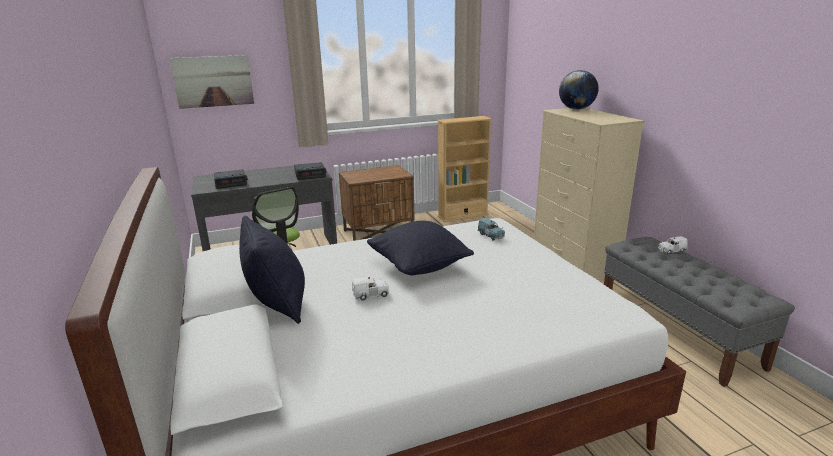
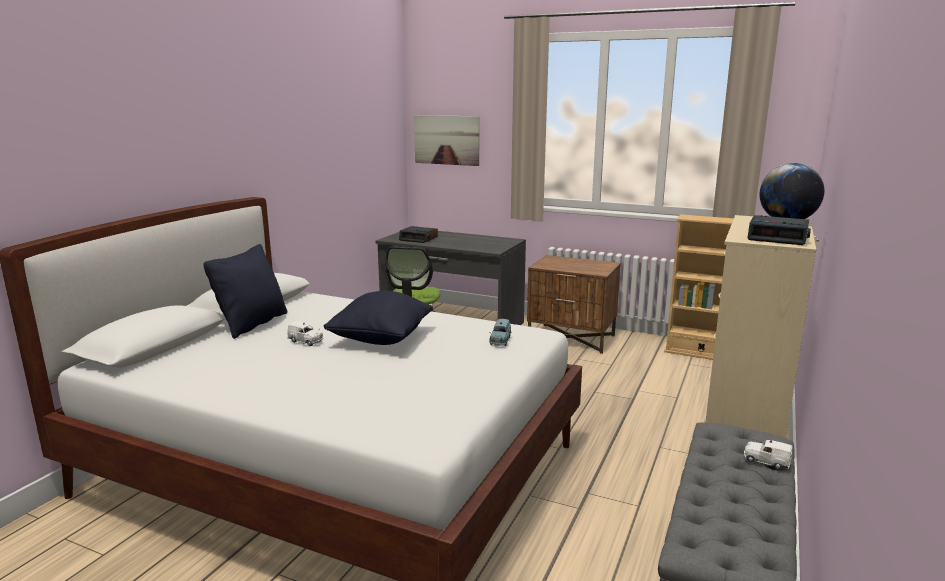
camera: 45 degrees right, 5 degrees down
(310, 175) = (489, 247): alarm clock -> alarm clock (778, 237)

